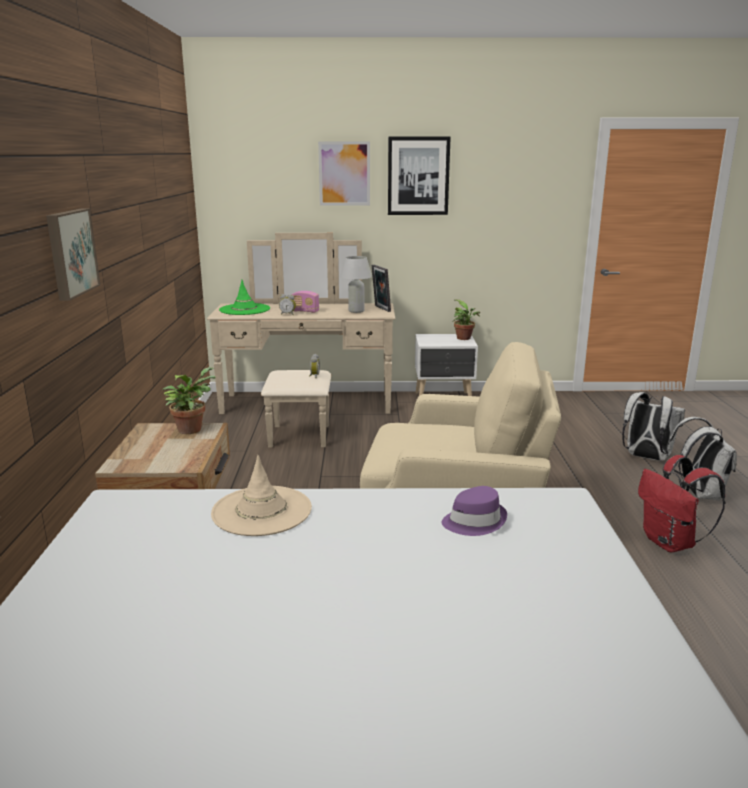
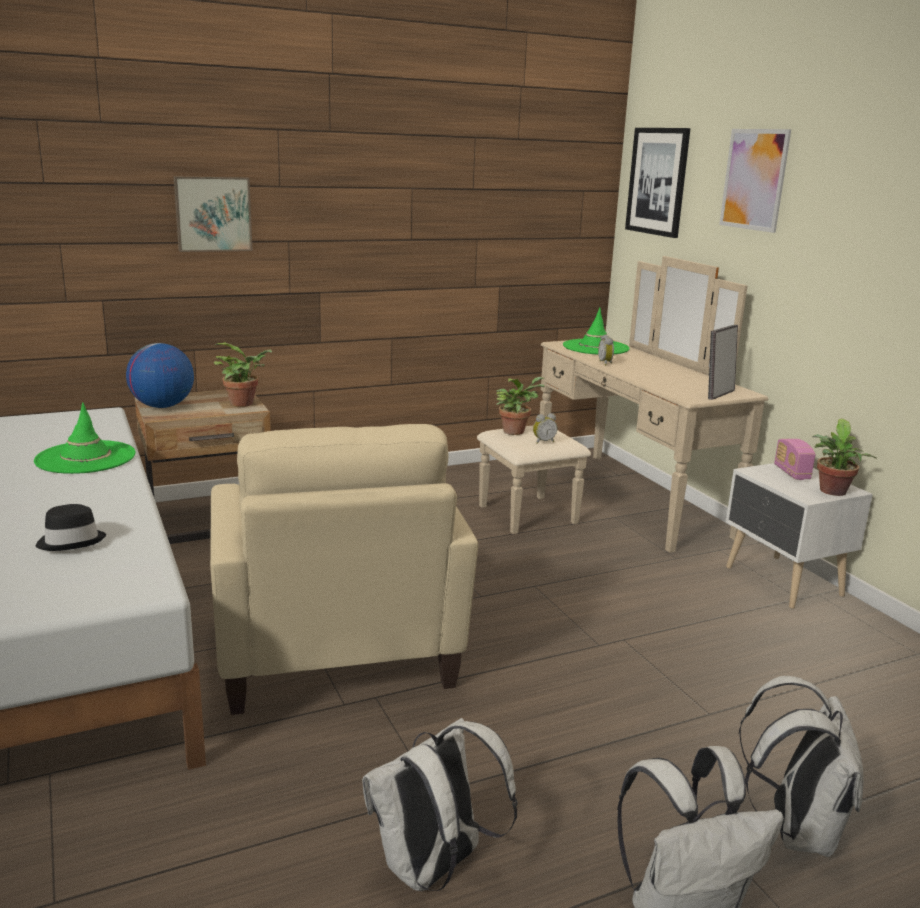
camera: 65 degrees right, 0 degrees up
(154, 462) = (162, 406): none -> globe
(261, 511) = (85, 458): beige hat -> green hat
(284, 378) = (515, 431): none -> potted plant
(305, 311) = (633, 367): radio -> radio (791, 473)
(356, 311) = (680, 385): white table lamp -> none
(418, 176) = (845, 191): picture -> picture (657, 181)
(474, 521) = (71, 541): purple hat -> black hat
(670, 543) = (433, 869): red backpack -> white backpack

